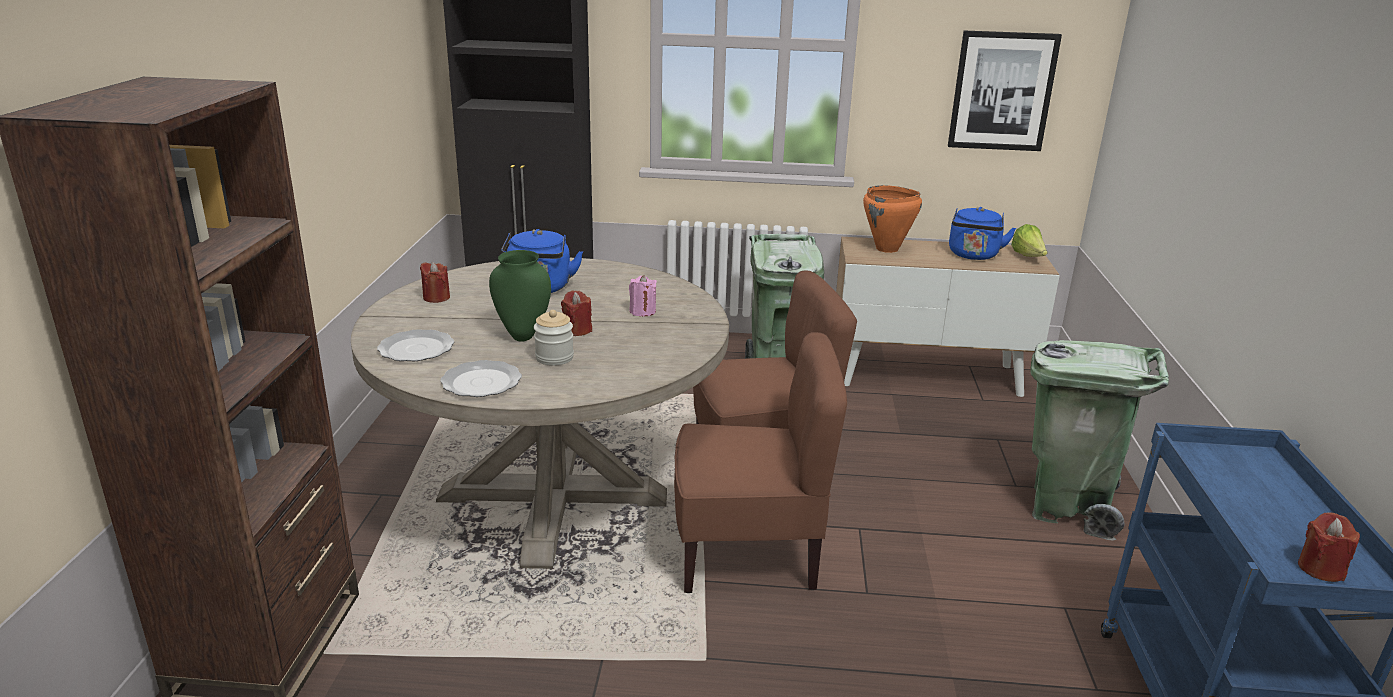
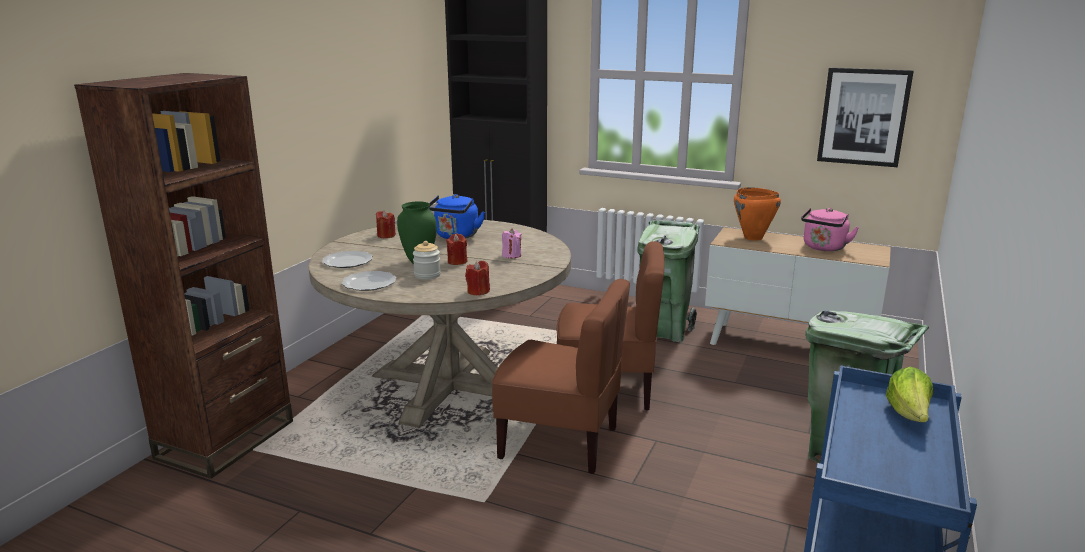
camera: 20 degrees right, 5 degrees down
(973, 255) = (823, 248): blue kettle -> pink kettle
(1028, 257) = (872, 253): lettuce -> lettuce (908, 415)
(1320, 569) = (896, 484): red candle -> red candle (478, 291)

